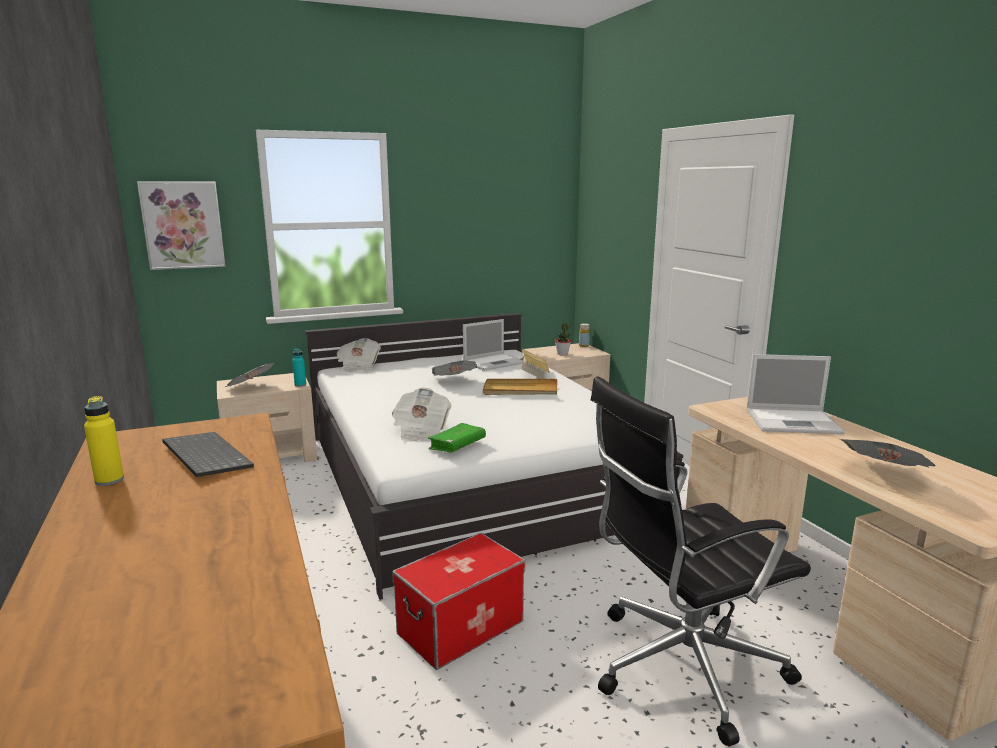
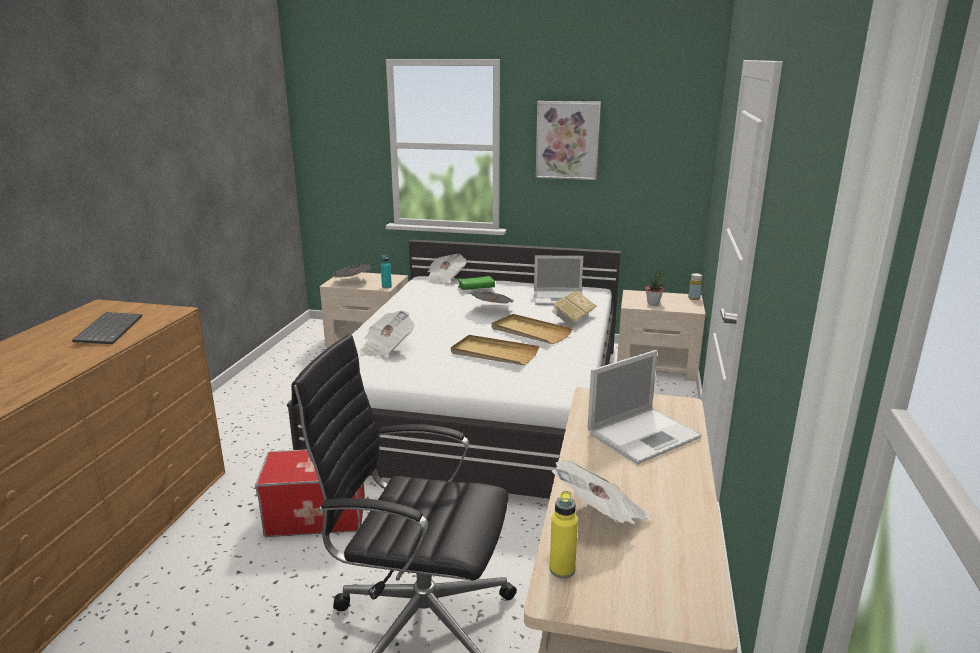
camera: 35 degrees right, 5 degrees up
(109, 480) = (48, 331): yellow bottle -> yellow bottle (562, 569)
(183, 225) = (329, 140): picture -> picture (567, 140)
(457, 445) = (390, 368): green book -> green book (476, 288)
(523, 412) = (494, 353): none -> beige tray
(794, 421) = (644, 434): laptop -> laptop turned 75 degrees counterclockwise

